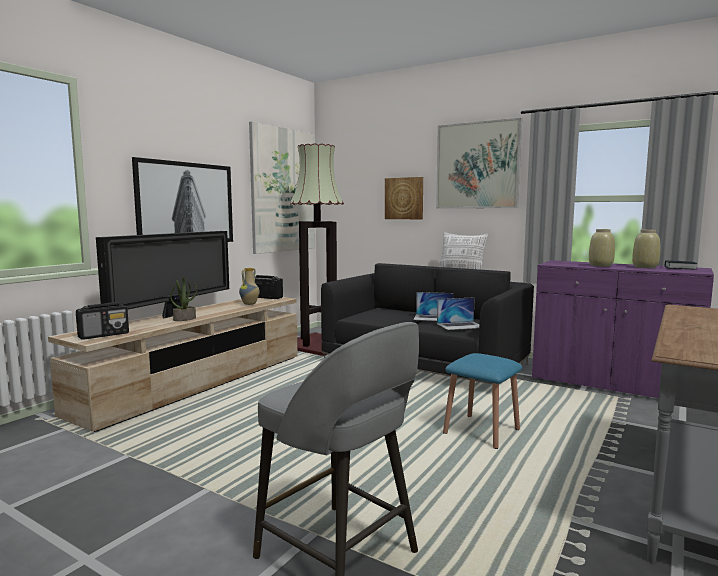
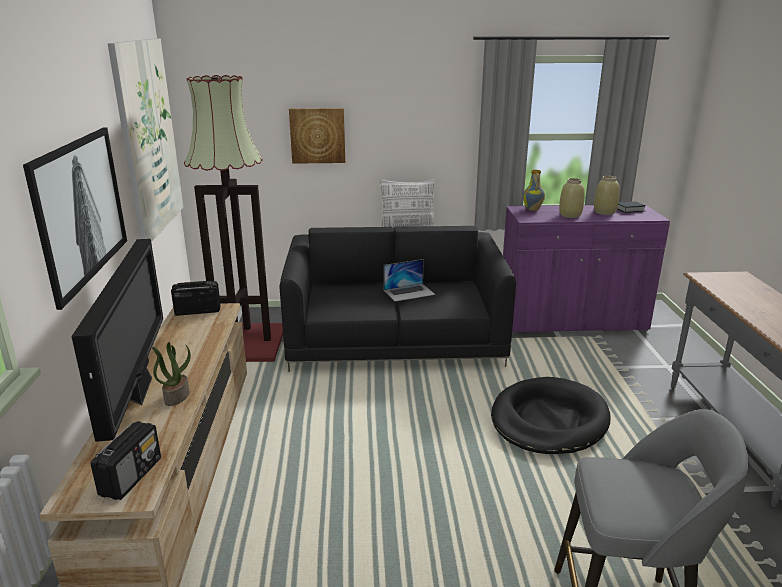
camera: 35 degrees left, 15 degrees up
(250, 304) = (202, 333): vase -> vase (533, 209)
(461, 325) = (453, 300): laptop -> none
(477, 165) = (415, 96): picture -> none
(481, 431) = (548, 420): blue stool -> black dog bed

